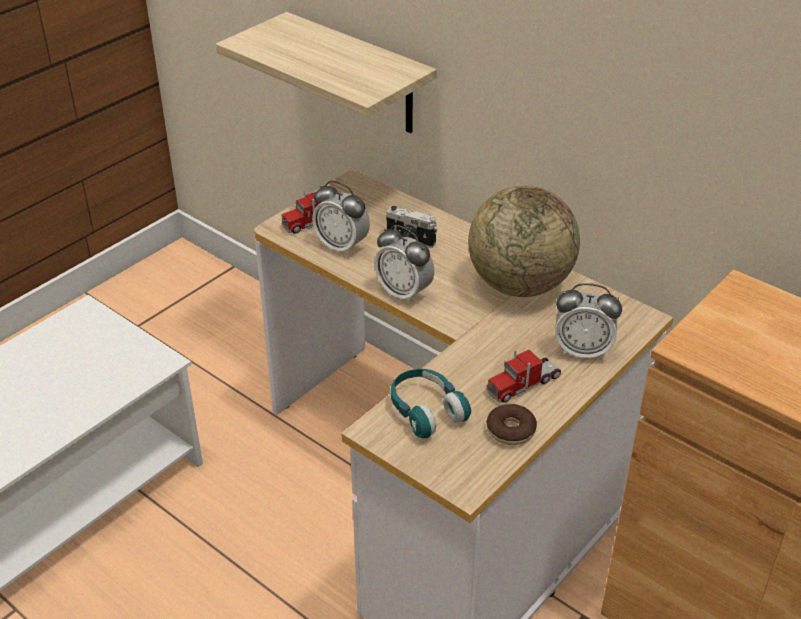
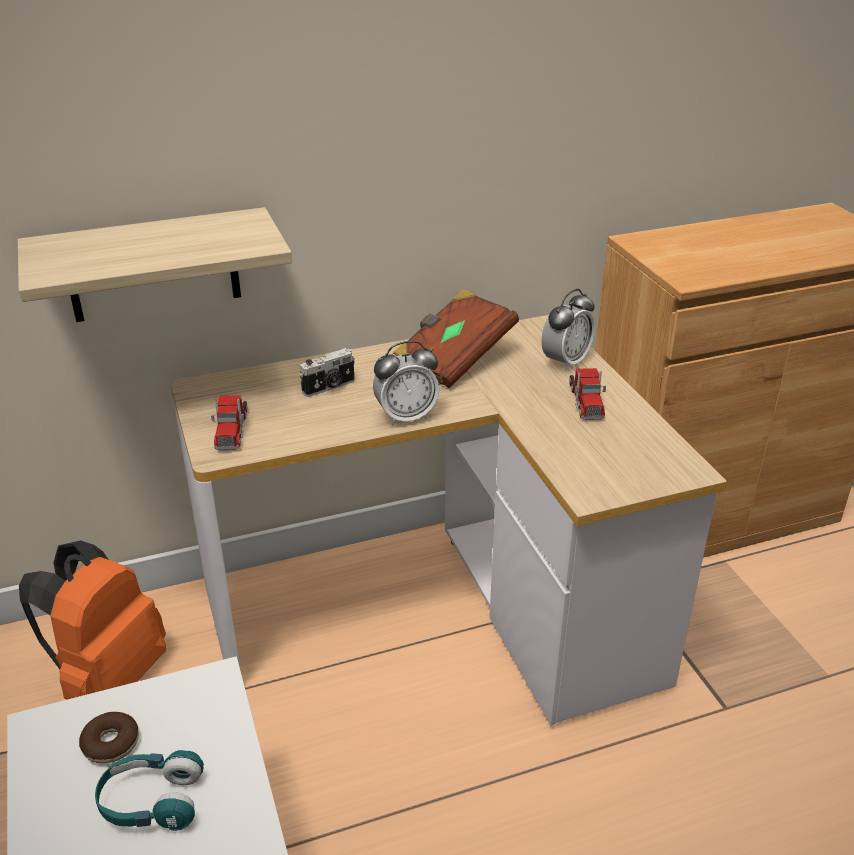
camera: 60 degrees left, 5 degrees down
(241, 348) = (109, 677): none -> orange backpack
(342, 246) = (294, 427): alarm clock -> none
(426, 411) = (583, 459): turquoise headphones -> turquoise headphones (151, 802)
(510, 430) = (638, 426): donut -> donut (111, 743)
(519, 284) = (454, 358): globe -> brown book

